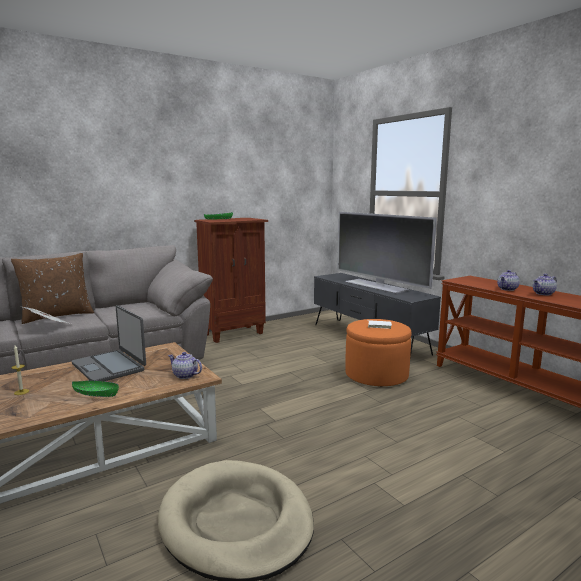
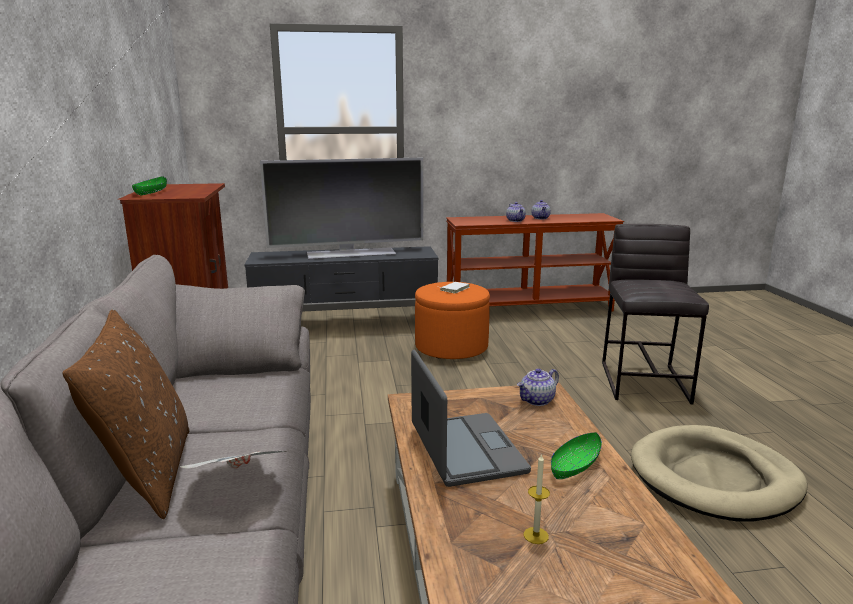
camera: 65 degrees left, 5 degrees up
(109, 367) = (465, 450): laptop -> laptop turned 90 degrees counterclockwise
(416, 470) = (645, 382): none -> grey stool

